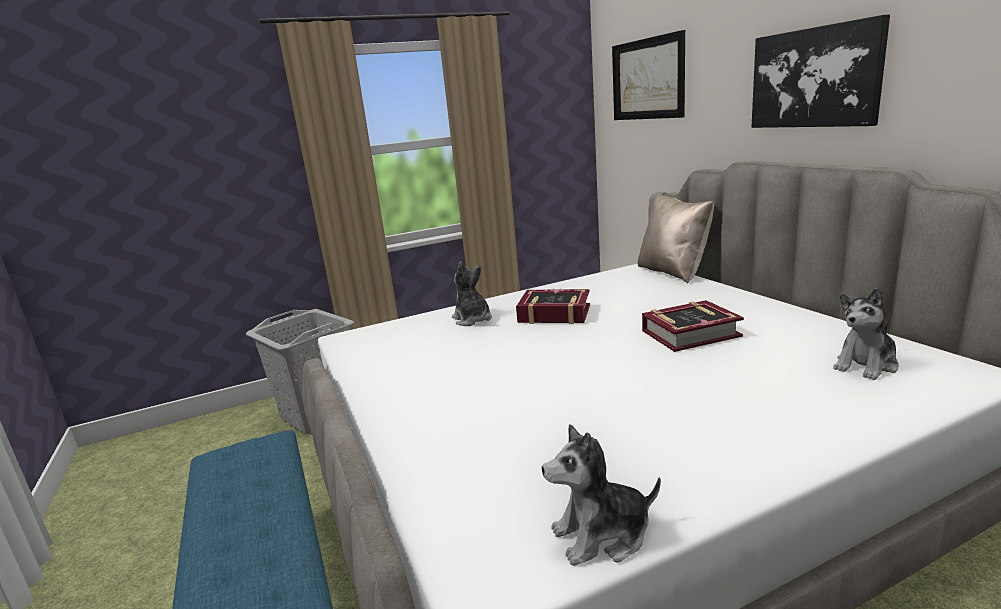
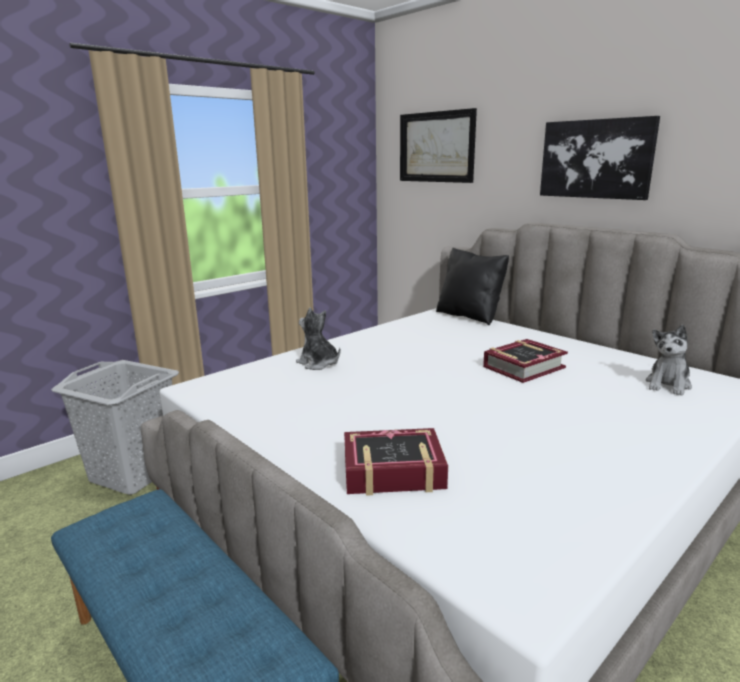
camera: 20 degrees left, 0 degrees up
(554, 314) = (394, 355): book -> book (393, 471)
(602, 536) = (585, 539): plush toy -> none
(673, 272) = (469, 316): beige pillow -> black pillow

